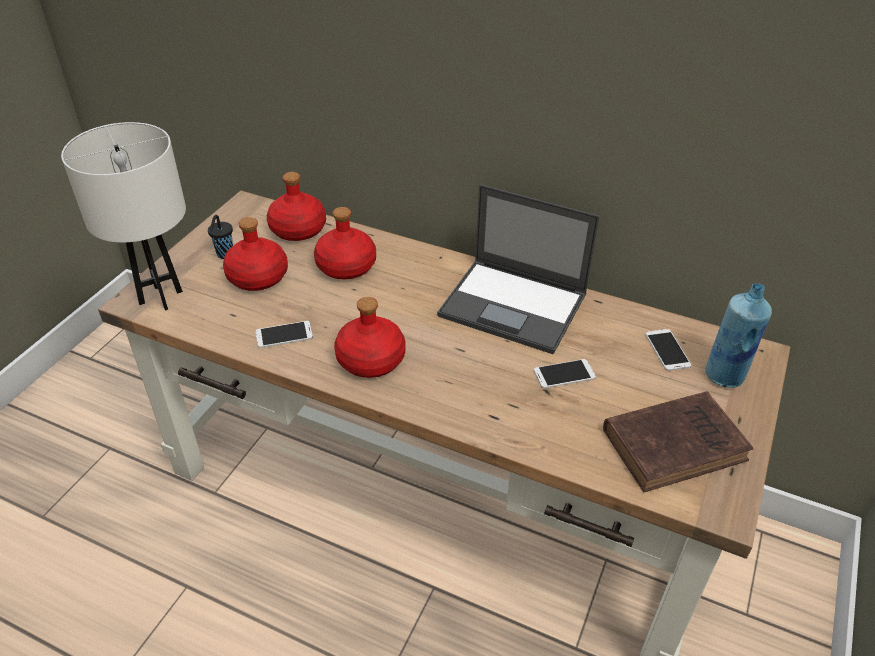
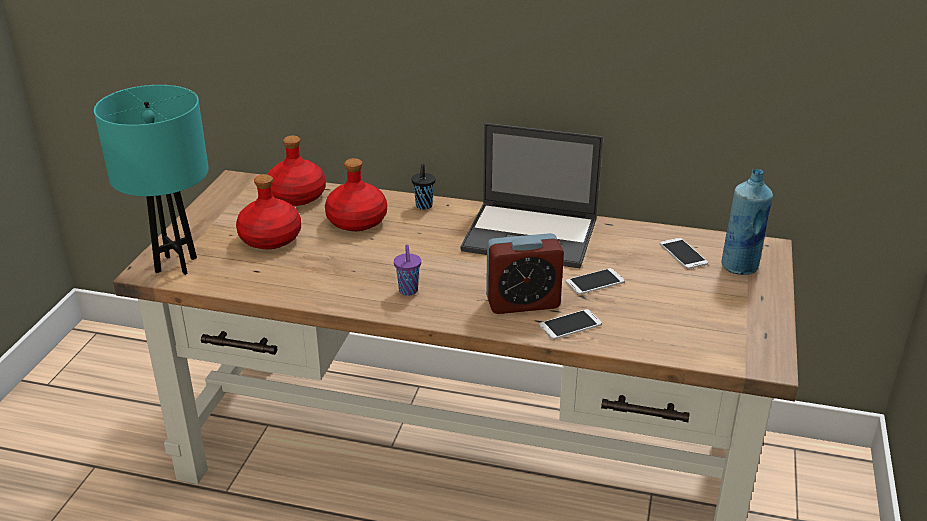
camera: 10 degrees left, 10 degrees down
(160, 297) = (176, 265): white table lamp -> turquoise table lamp
(224, 255) = (229, 224): black cup -> black cup (423, 206)
(284, 335) = (314, 281): phone -> phone (570, 325)
(371, 360) = (408, 291): red bottle -> purple cup
(482, 390) = (523, 303): none -> alarm clock
(677, 444) = (712, 321): brown book -> none

